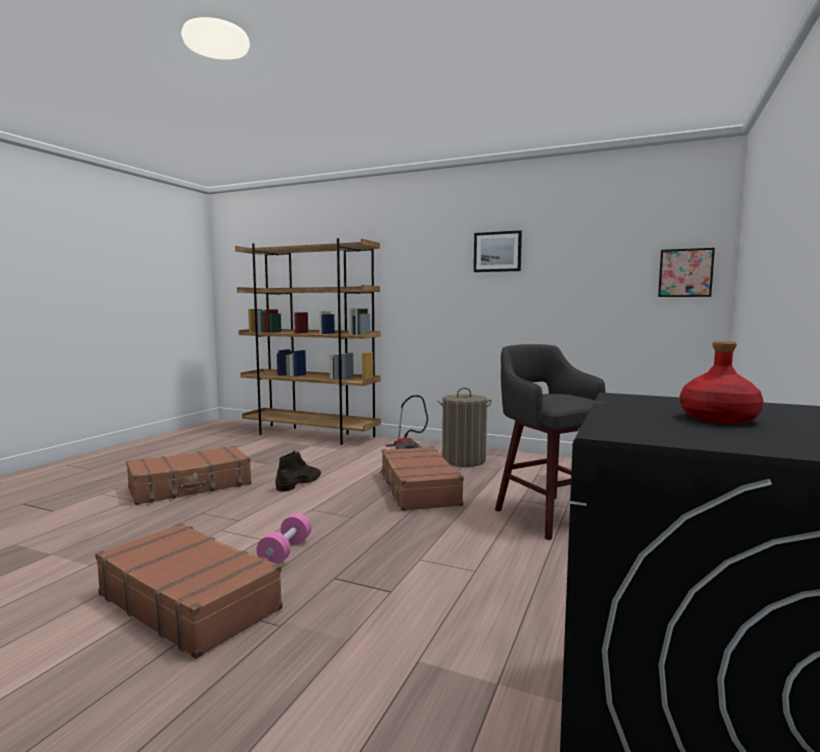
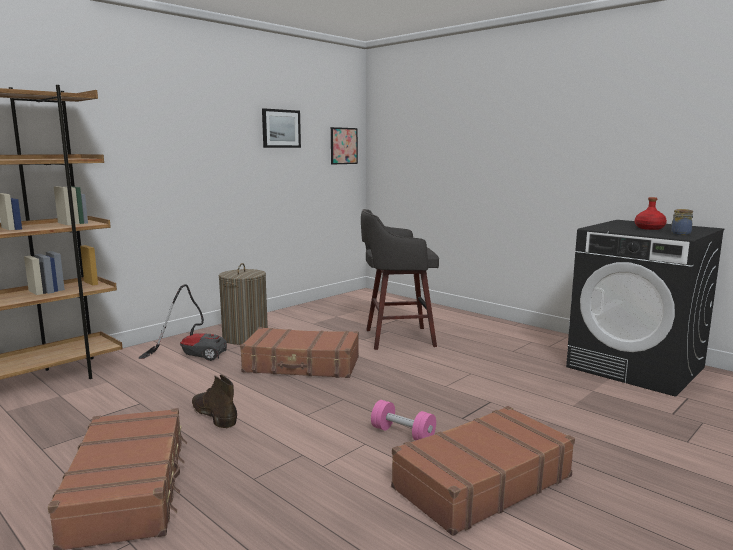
camera: 70 degrees left, 5 degrees up
(497, 252) = (215, 118): picture -> picture (281, 128)
(665, 432) = (680, 234): none -> jar

